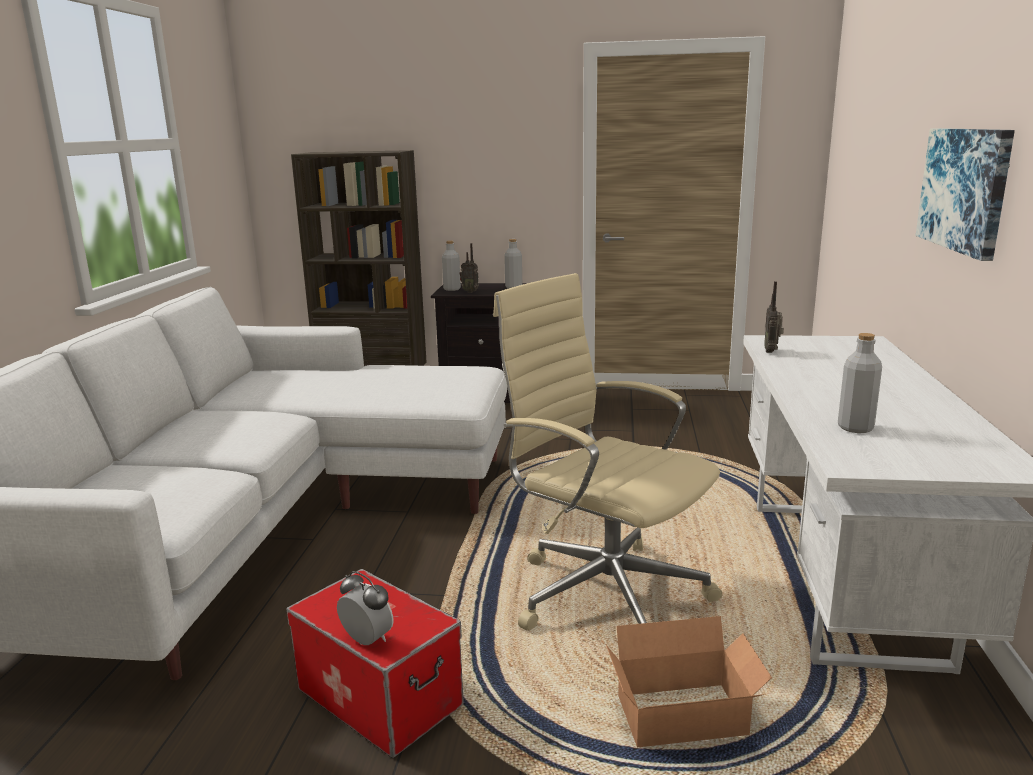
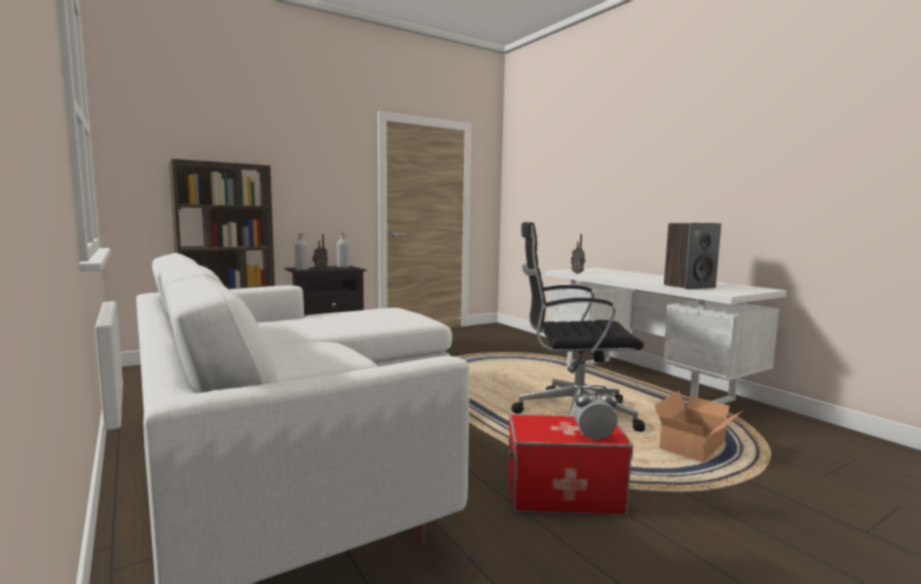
camera: 40 degrees left, 10 degrees down
(605, 592) = (572, 414): beige office chair -> black office chair
(855, 428) = (689, 286): grey bottle -> speaker
(965, 189) = (658, 186): picture -> none

